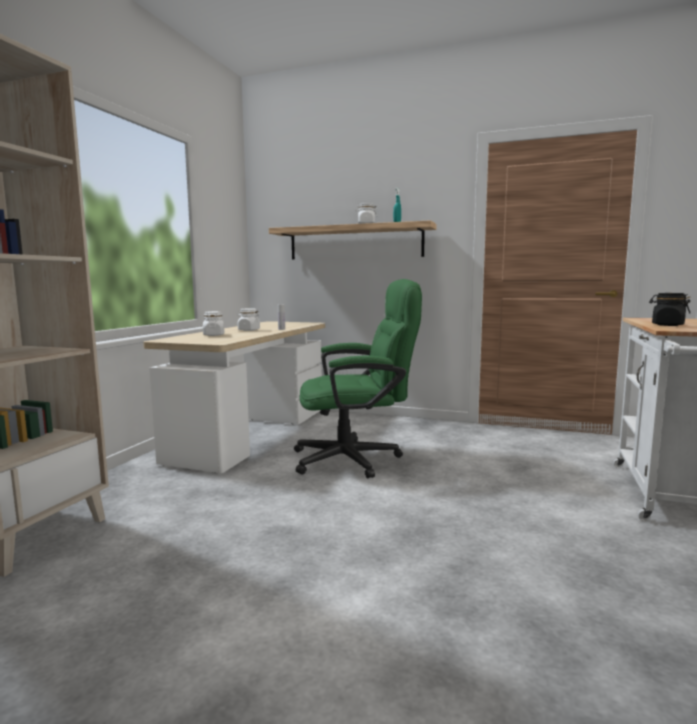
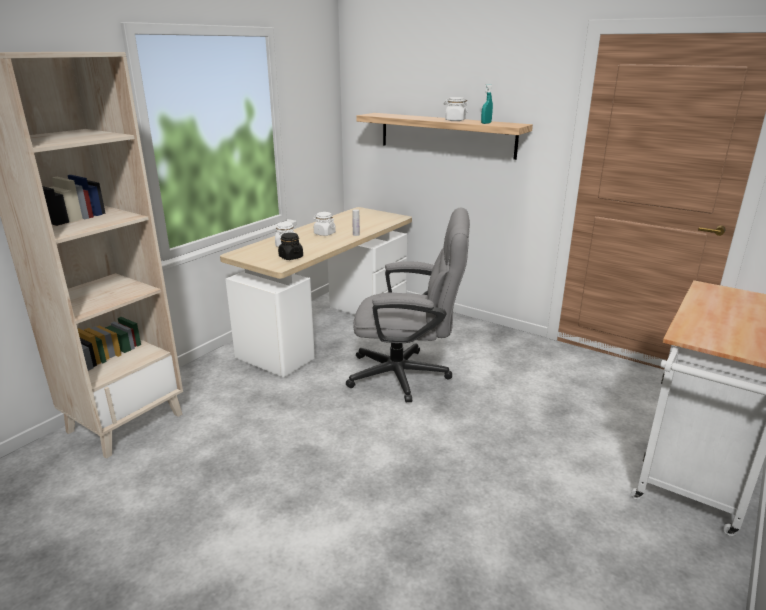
camera: 15 degrees right, 15 degrees up
(357, 459) = (408, 375): green office chair -> grey office chair
(667, 325) = (702, 319): black jar -> black jar (291, 257)

